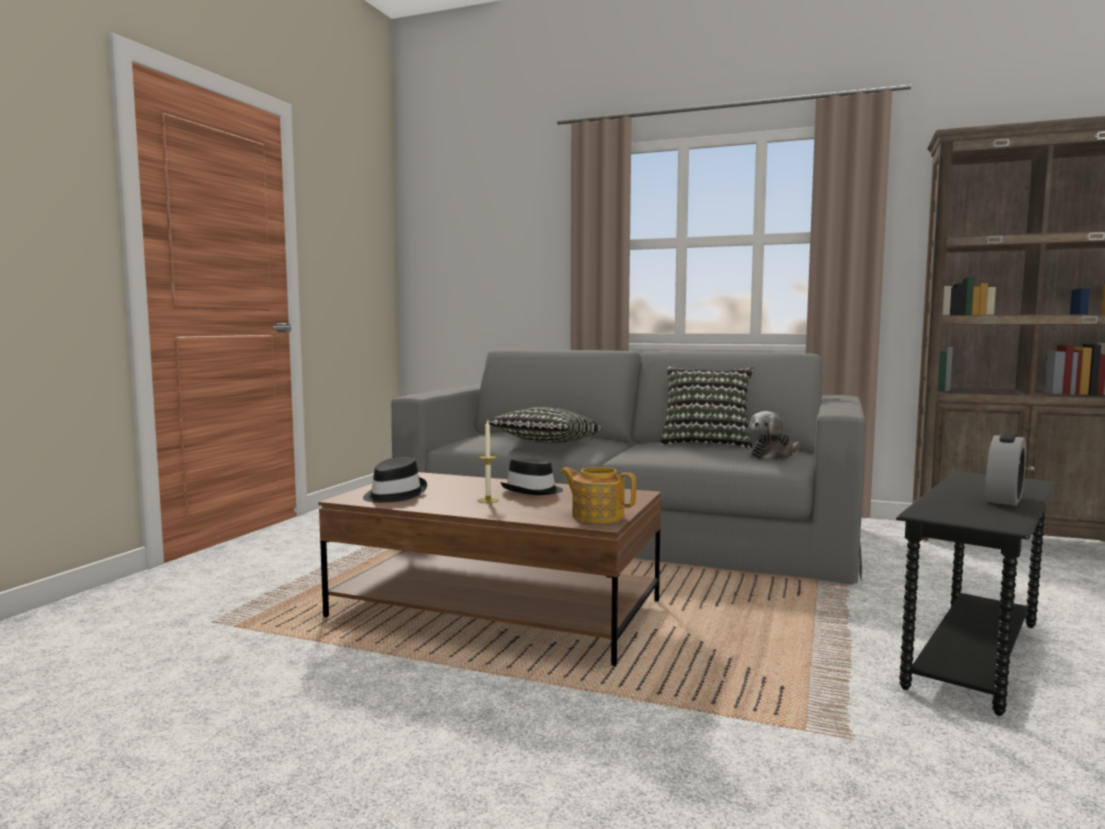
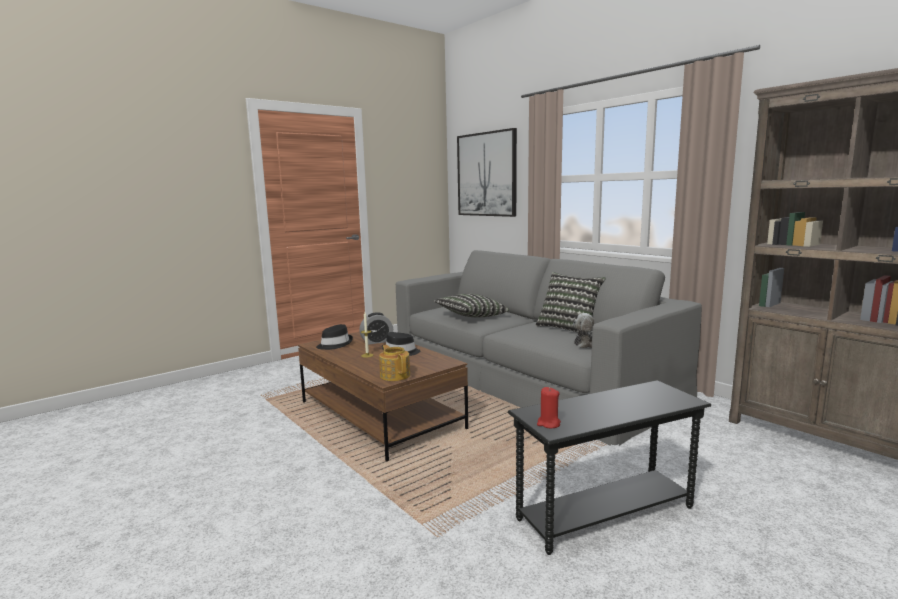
camera: 30 degrees right, 5 degrees up
(481, 238) = (486, 174): none -> picture
(979, 519) = (548, 424): none -> red candle
(1004, 499) = (615, 411): alarm clock -> alarm clock (377, 341)

